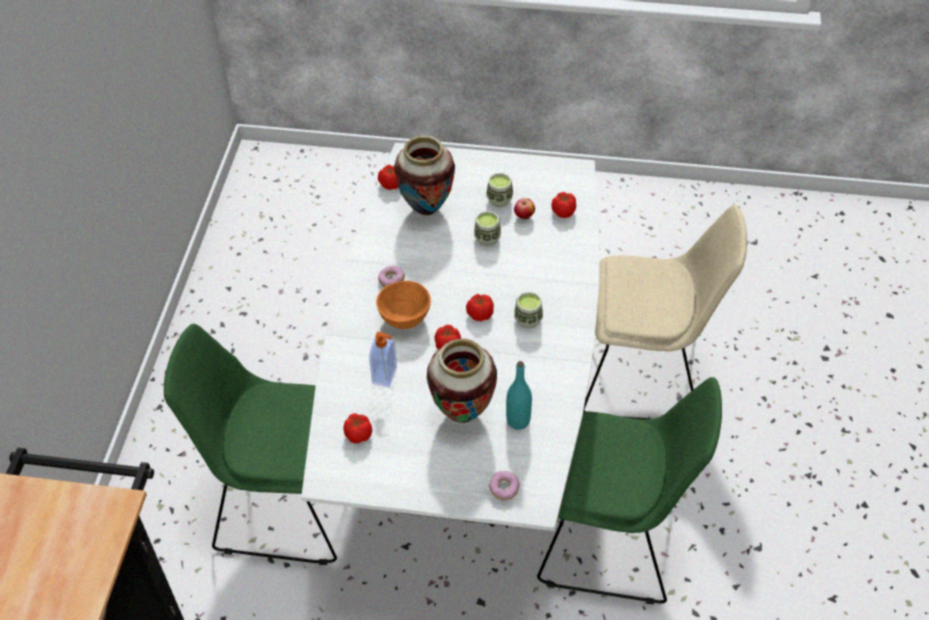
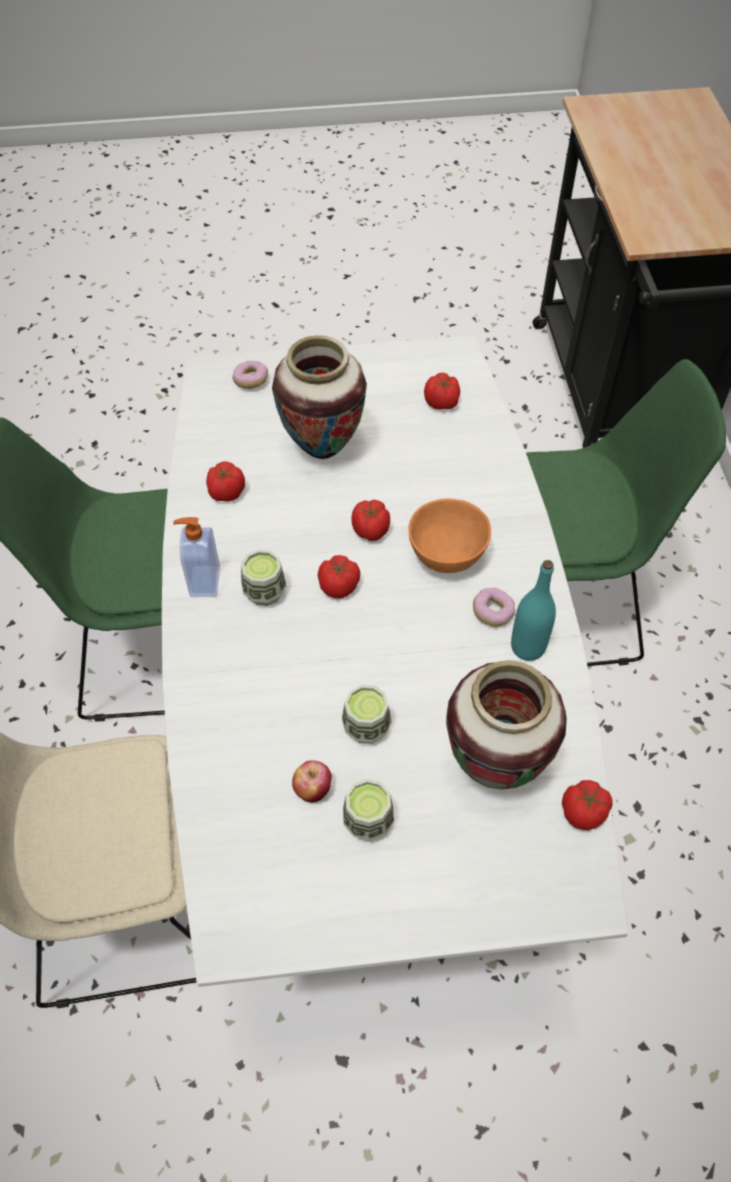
camera: 165 degrees right, 5 degrees up
(385, 376) = (439, 474): soap dispenser -> soap dispenser (203, 582)
(518, 421) = (250, 454): turquoise bottle -> turquoise bottle (528, 647)
(564, 212) = (241, 820): tomato -> tomato (226, 492)

